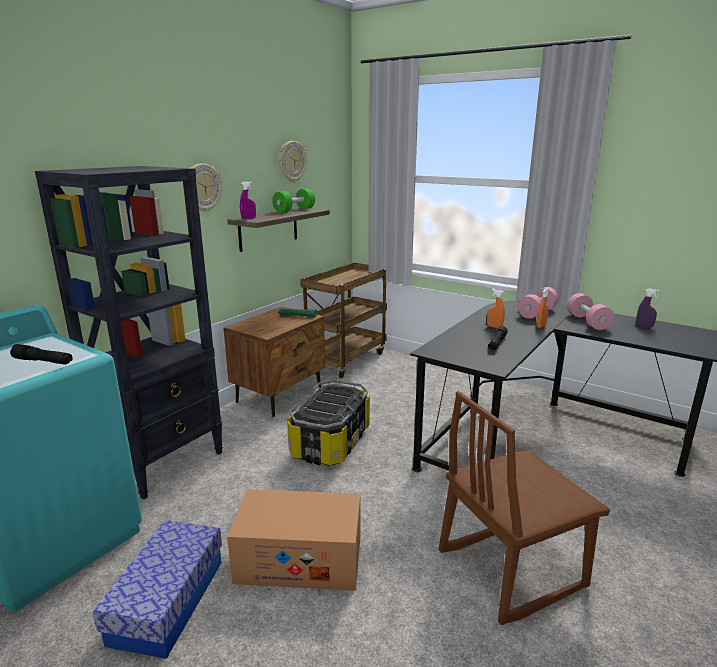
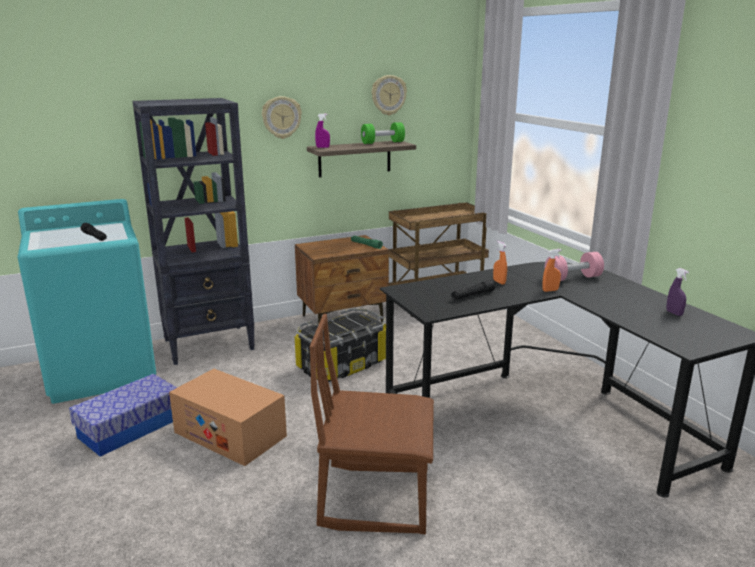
camera: 30 degrees right, 0 degrees up
(587, 322) = (613, 296): pink dumbbell -> none

